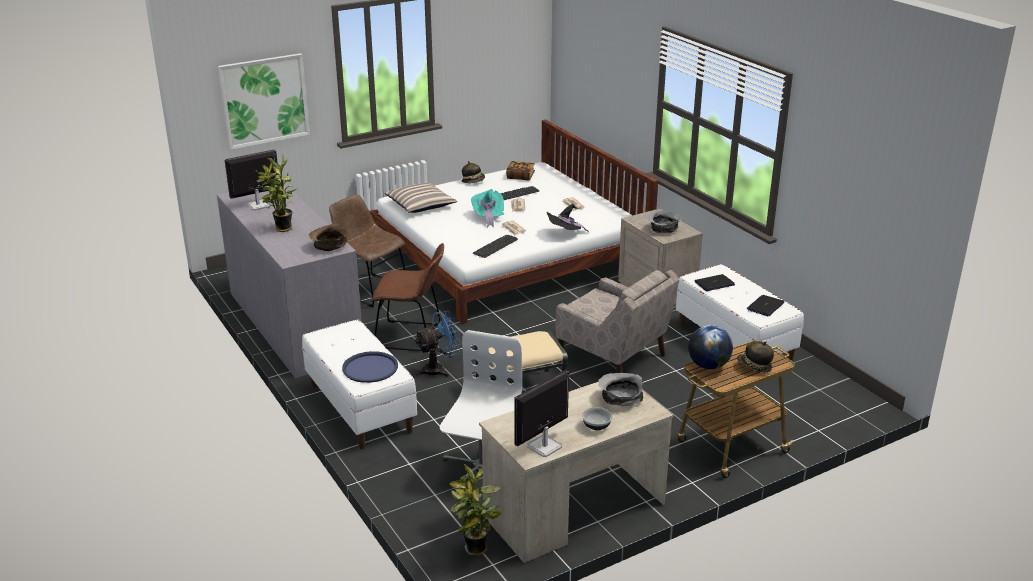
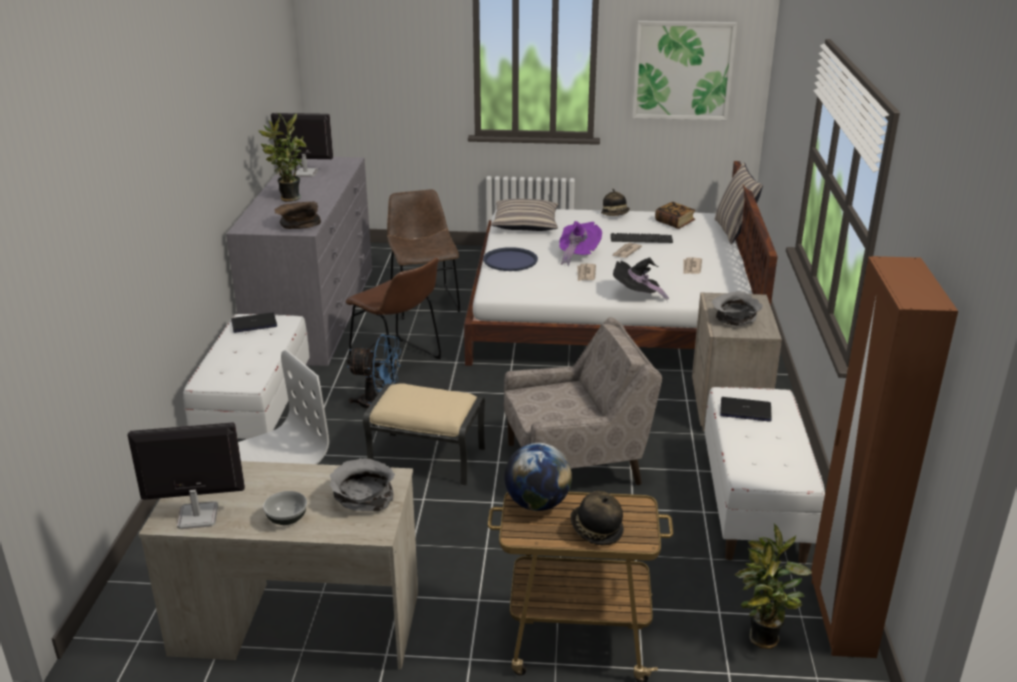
camera: 35 degrees right, 0 degrees up
(264, 100) = (386, 69): picture -> picture (683, 70)
(370, 368) = (239, 367): blue tray -> blue tray (510, 260)
(476, 550) = (146, 616): potted plant -> potted plant (762, 641)
(488, 217) = (577, 255): turquoise hat -> purple hat
(495, 246) = (539, 286): keyboard -> none
(565, 173) = (734, 231): none -> pillow
(612, 358) = (575, 463): beige armchair -> beige armchair turned 90 degrees counterclockwise
(765, 306) = (777, 463): laptop -> laptop (254, 323)
(836, 382) = (840, 618): none -> brown wardrobe

